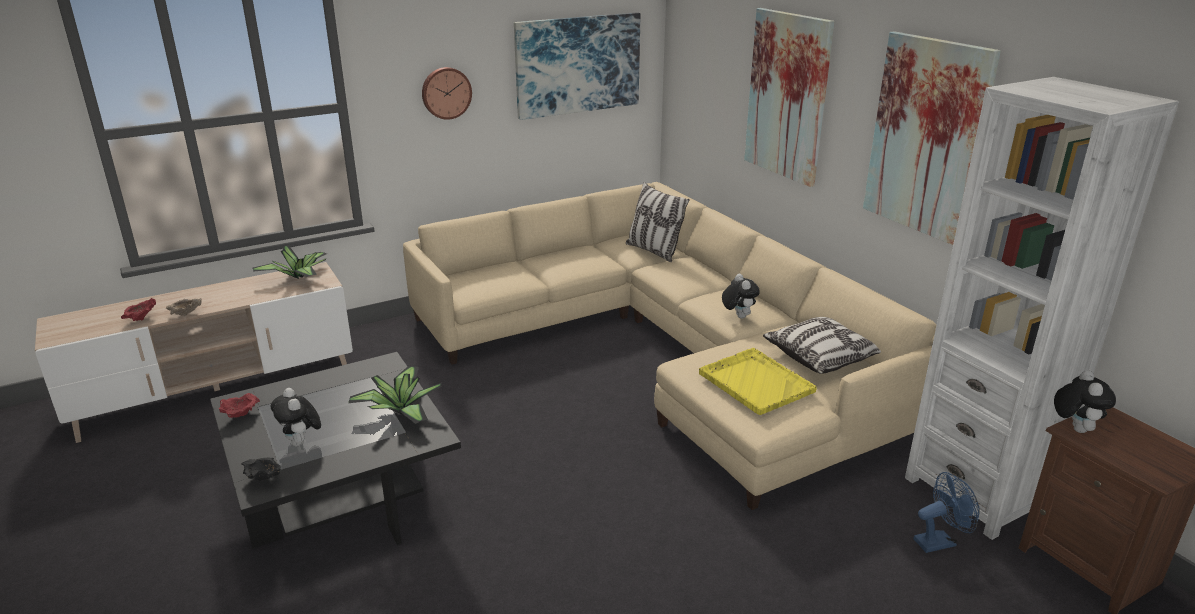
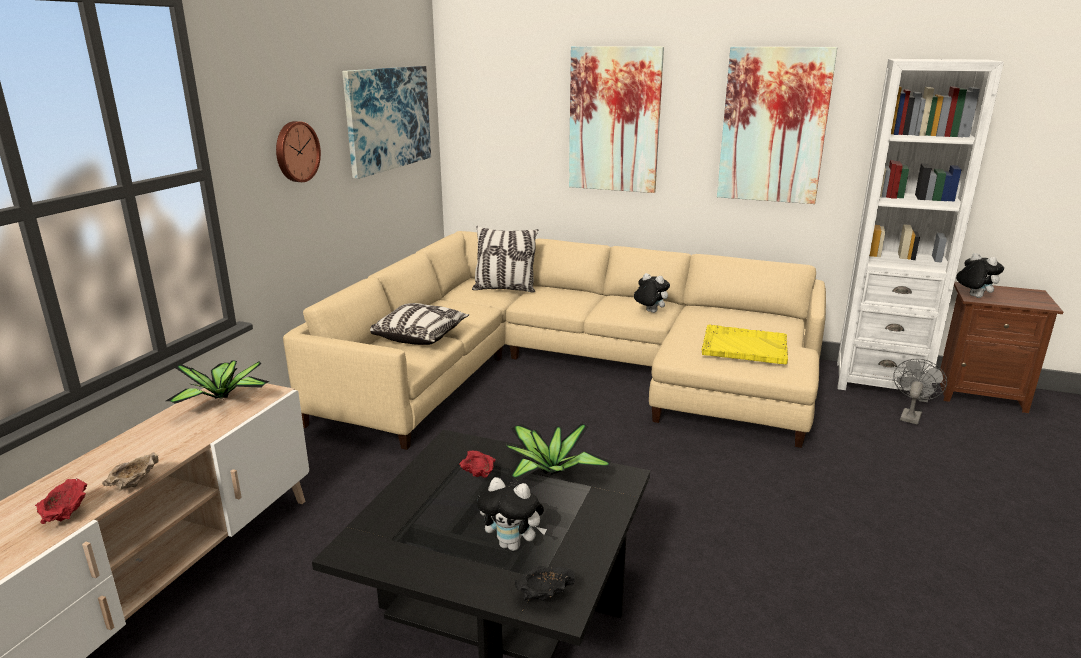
camera: 40 degrees left, 5 degrees down
(241, 415) = (390, 556): red bowl -> red bowl (478, 476)
(821, 357) = (747, 319): pillow -> pillow (419, 336)
(939, 541) = (911, 415): blue fan -> grey fan

